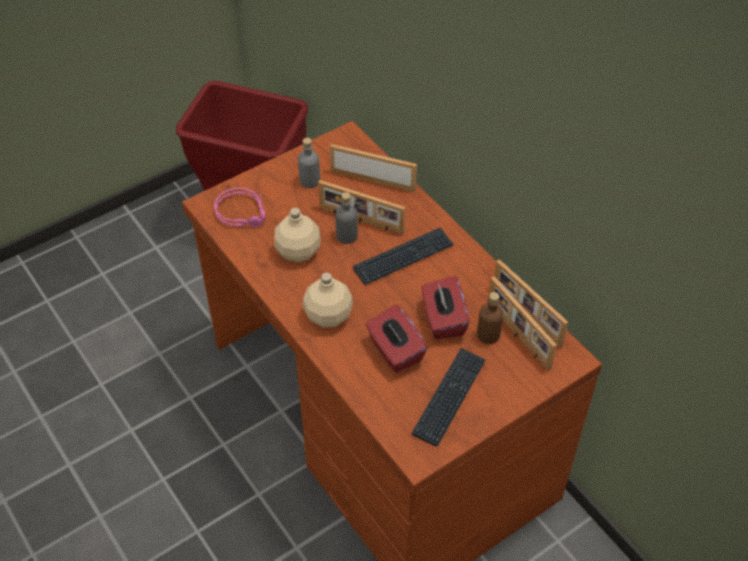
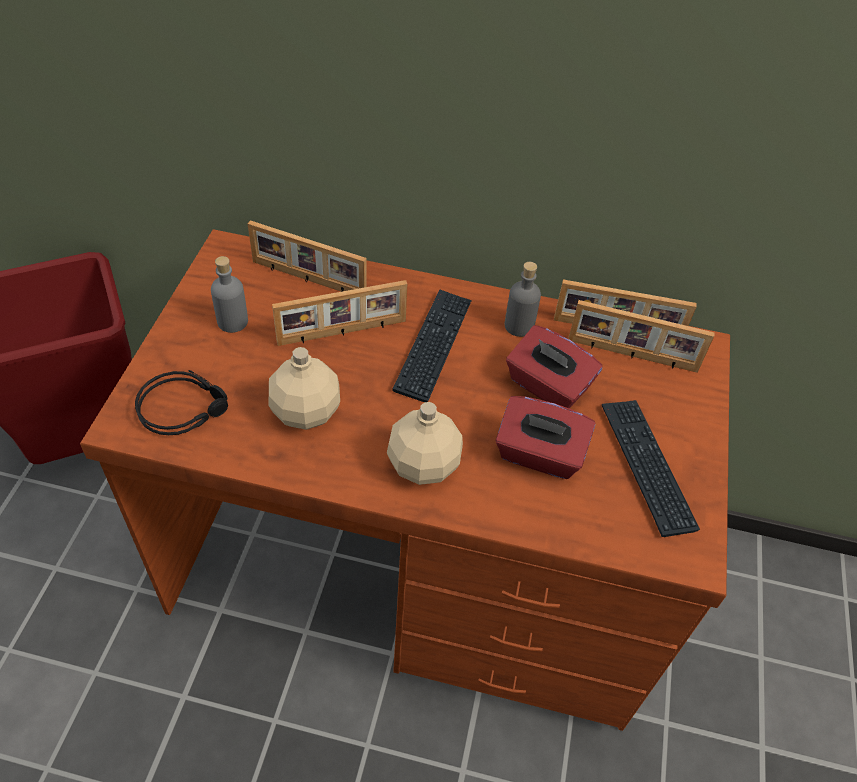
camera: 45 degrees left, 0 degrees up
(243, 212) = (184, 407): pink headphones -> black headphones
(347, 236) = (344, 359): grey bottle -> grey bottle (519, 326)
(373, 179) = (308, 280): picture frame -> picture frame turned 135 degrees counterclockwise
(488, 334) = (606, 373): brown bottle -> none

